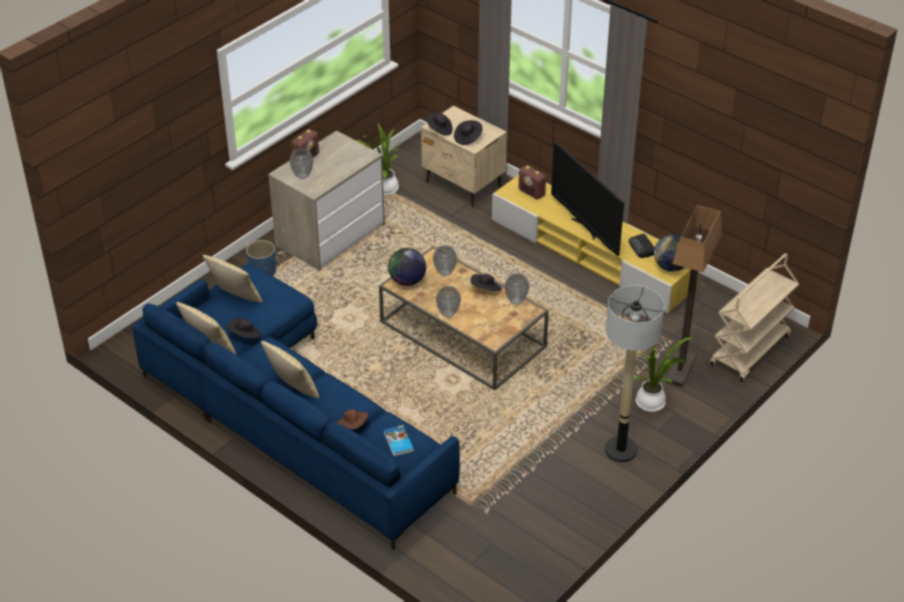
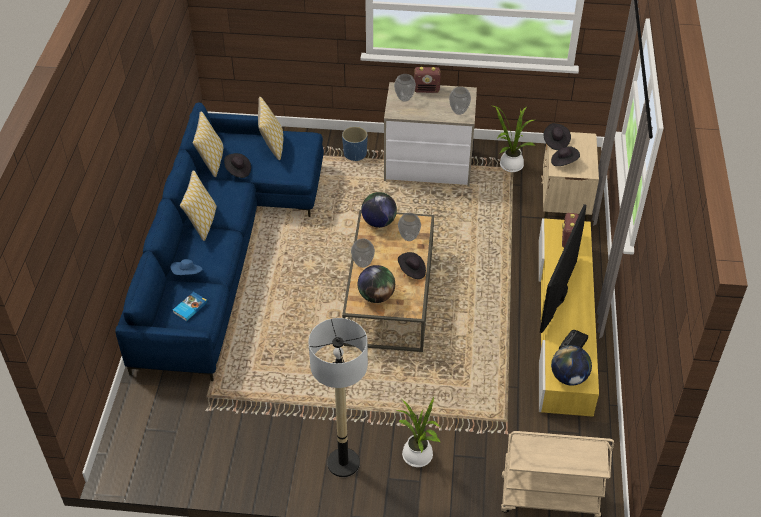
camera: 55 degrees right, 5 degrees up
(352, 426) = (187, 274): brown hat -> blue hat
(494, 323) = (376, 296): none -> globe
(516, 301) = (416, 296): vase -> vase (459, 112)
(681, 370) = (477, 458): floor lamp -> none

